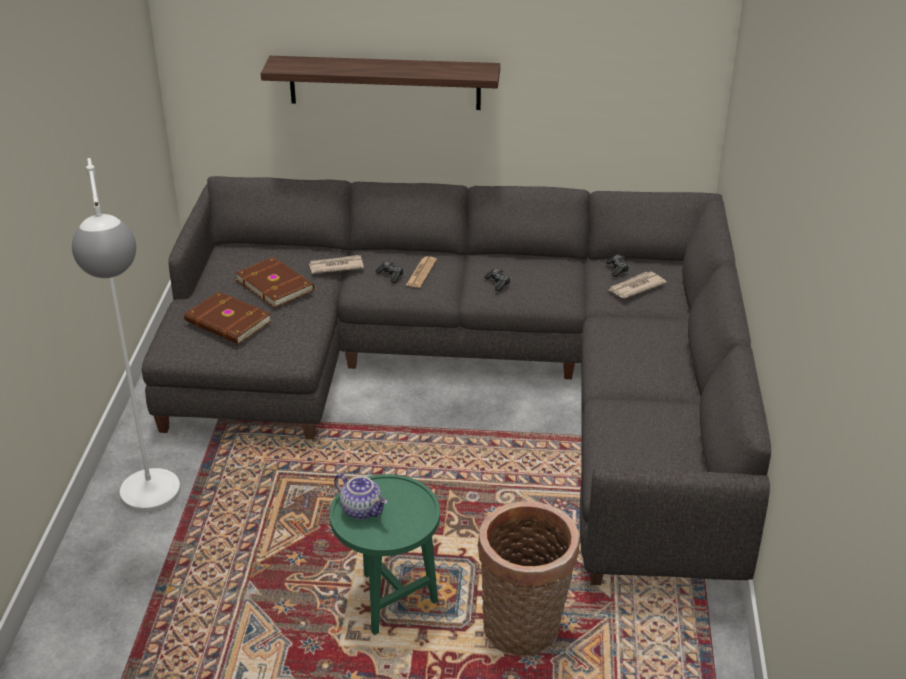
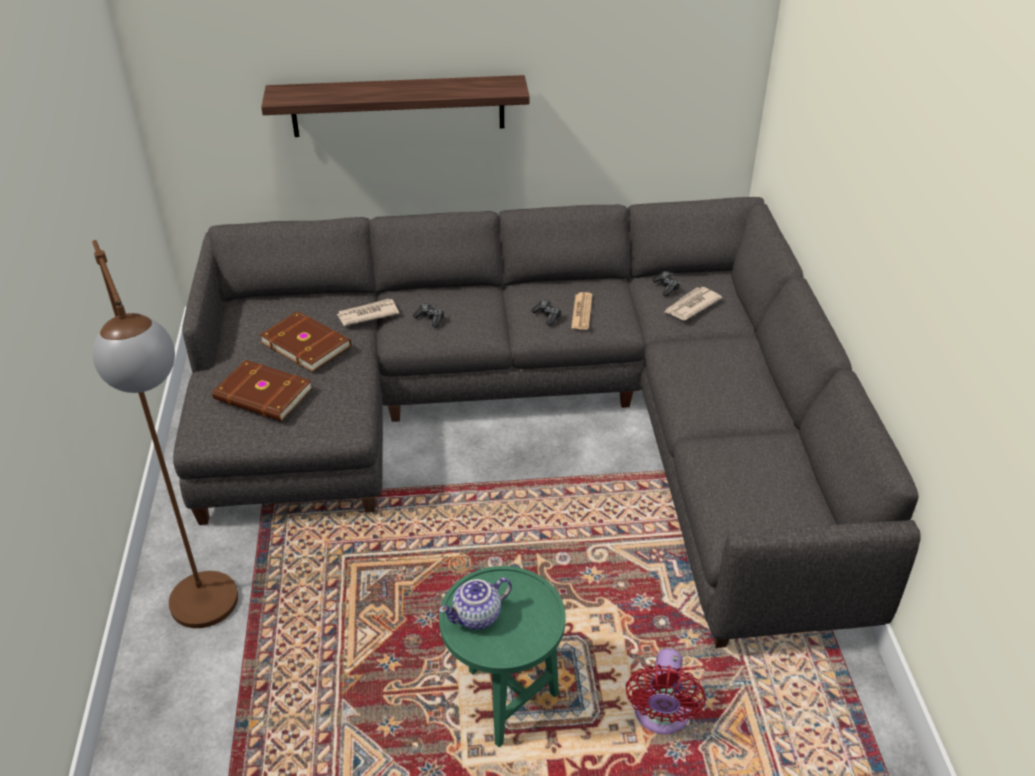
camera: 10 degrees left, 5 degrees up
(153, 506) = (211, 618): white floor lamp -> brown floor lamp
(362, 510) = (477, 617): teapot -> teapot turned 120 degrees clockwise
(421, 273) = (462, 312): newspaper -> newspaper (581, 312)
(524, 632) = (661, 717): basket -> red fan

